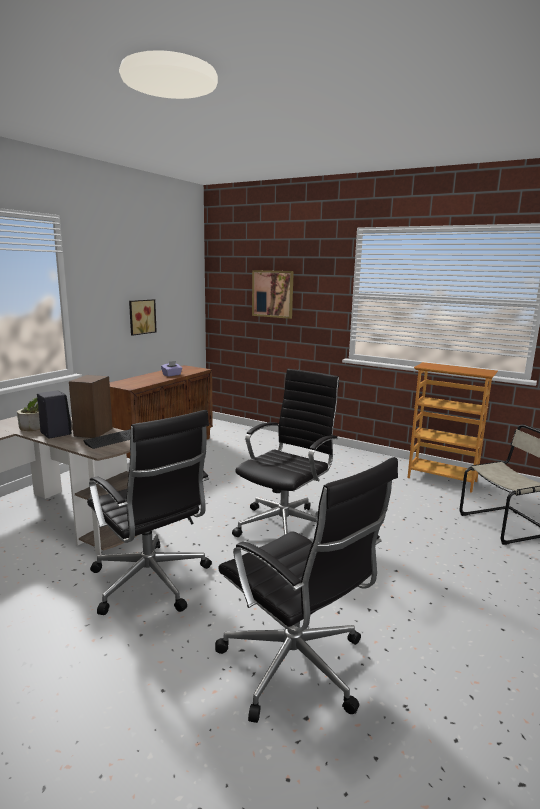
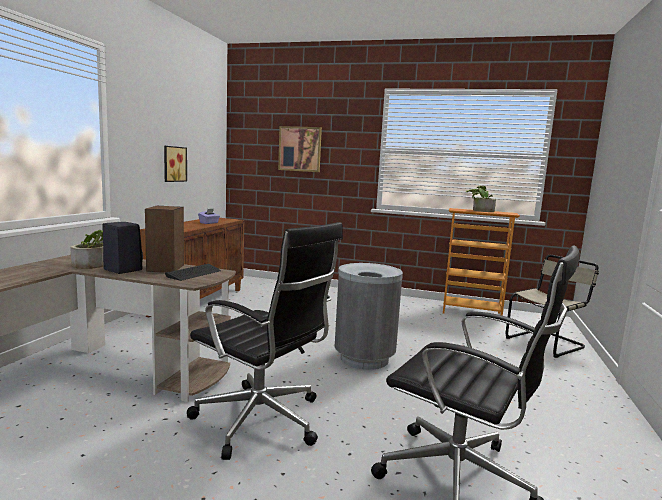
camera: 15 degrees left, 5 degrees down
(286, 526) = (364, 358): black office chair -> grey trash can
(454, 367) = (480, 210): none -> potted plant

